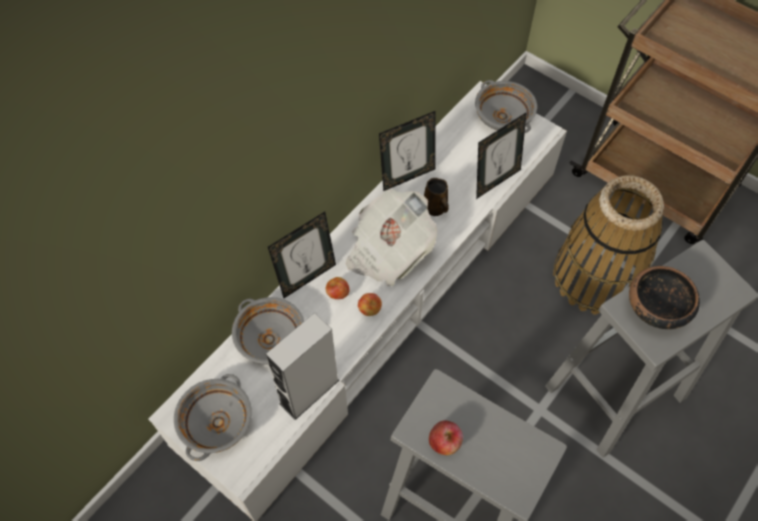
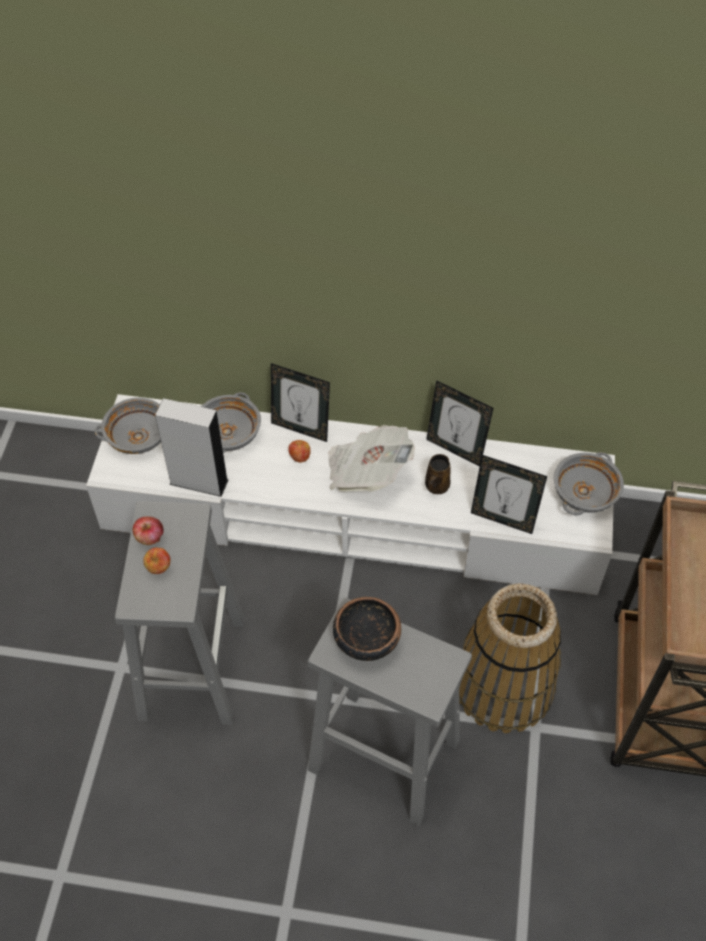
camera: 60 degrees right, 5 degrees down
(369, 309) = (299, 486): apple -> apple (159, 567)

